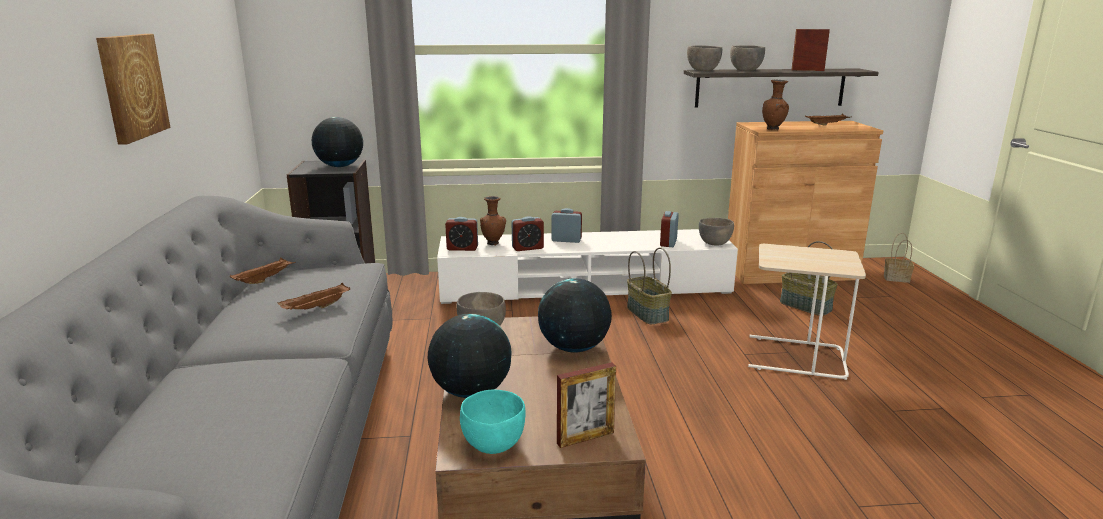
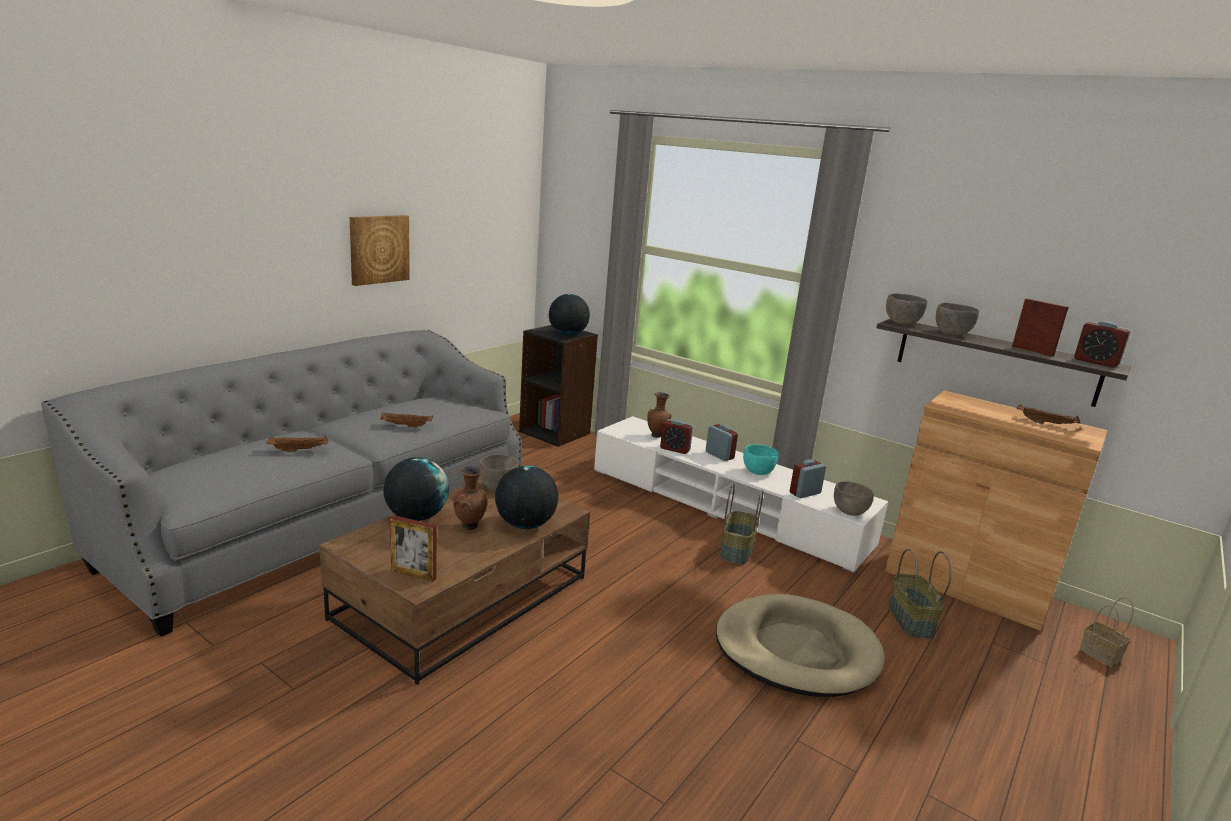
camera: 40 degrees right, 0 degrees up
(265, 279) = (421, 399): brown tray -> brown tray (299, 450)
(462, 248) = (627, 431): alarm clock -> alarm clock (1096, 362)
(493, 445) = (366, 549): turquoise bowl -> turquoise bowl (757, 472)
(773, 129) = (952, 409): brown vase -> brown vase (470, 527)
(794, 358) = (796, 650): beige side table -> beige dog bed

